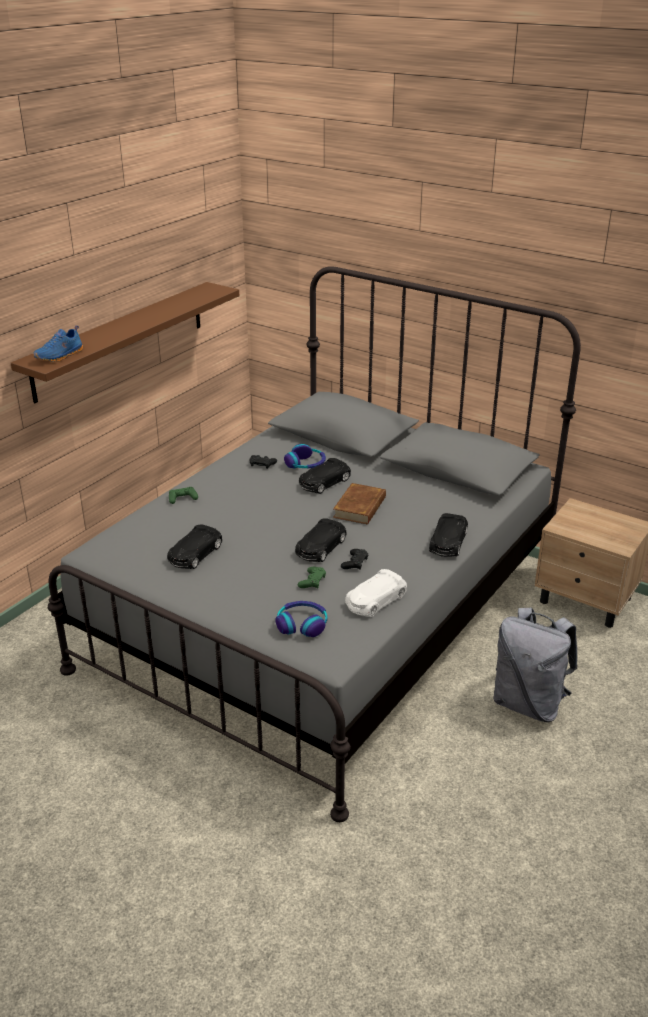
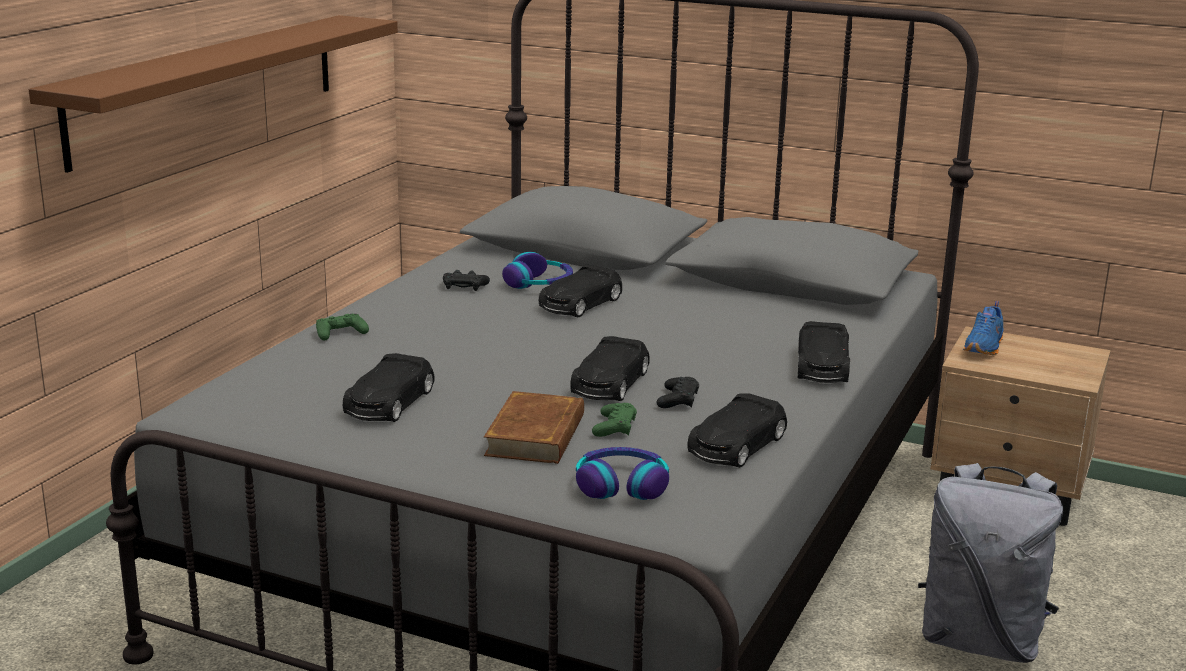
camera: 10 degrees left, 10 degrees down
(60, 356) = (119, 81): blue shoe -> blue shoe (985, 347)
(360, 507) = (654, 331): brown book -> brown book (536, 435)
(375, 600) = (736, 446): white toy car -> black toy car

